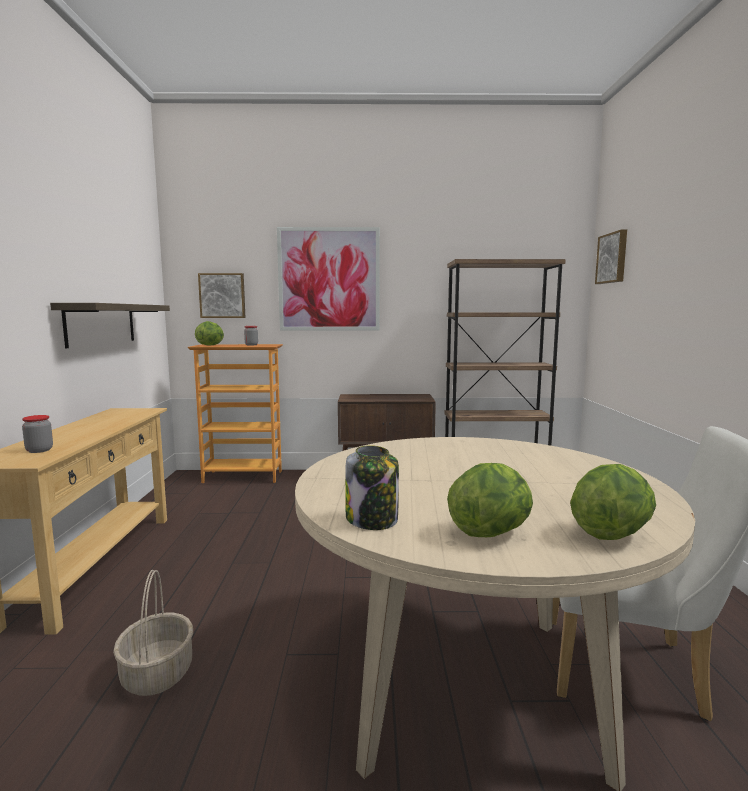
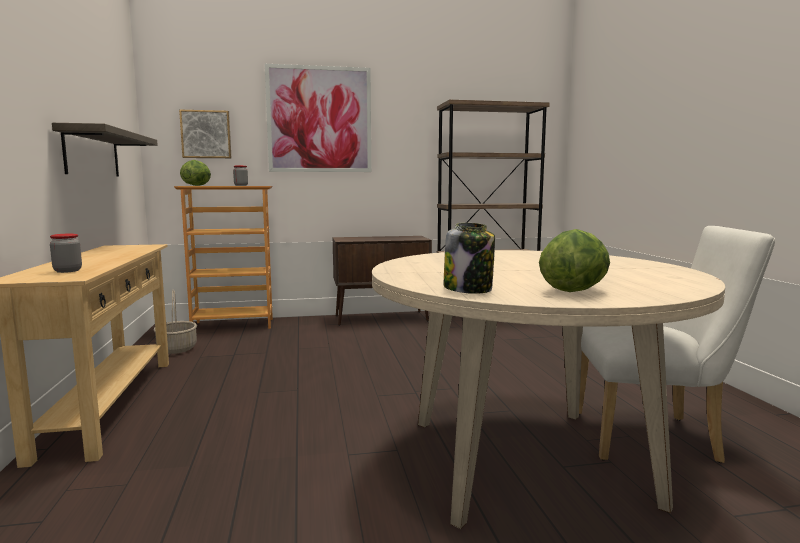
camera: 10 degrees left, 0 degrees up
(157, 673) = (225, 479): basket -> basket (176, 348)
(611, 533) = (666, 288): lettuce -> none
(613, 258) = (590, 103): picture -> none

